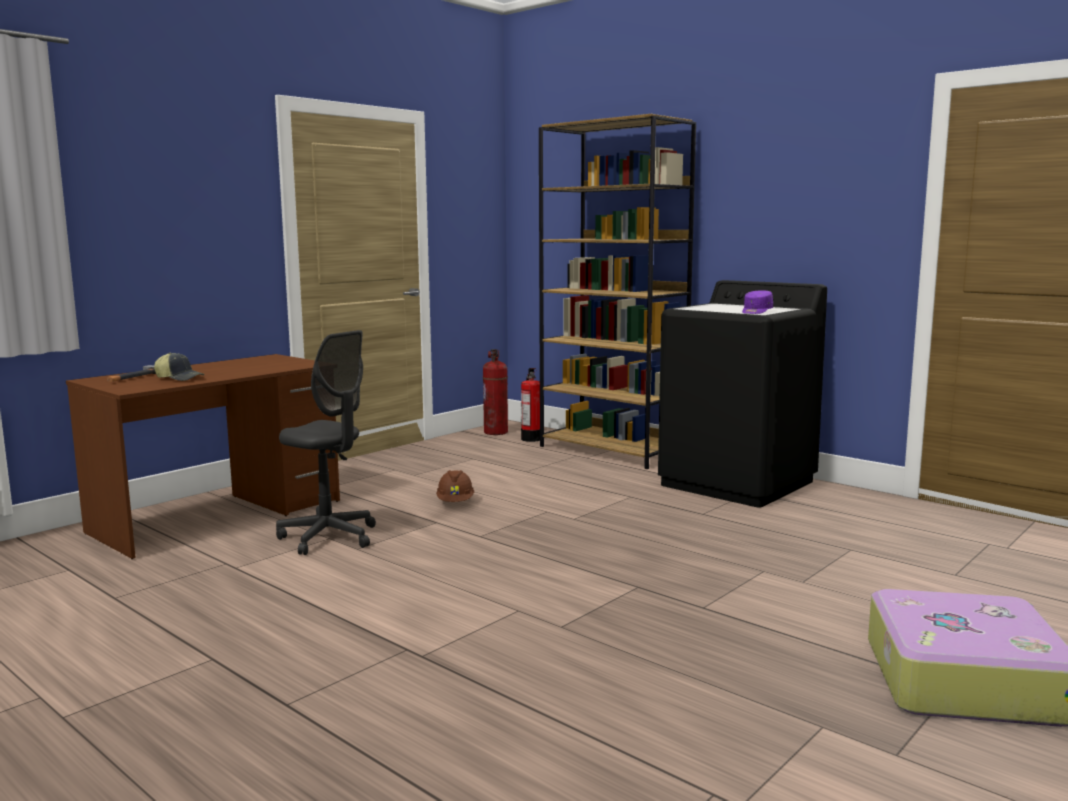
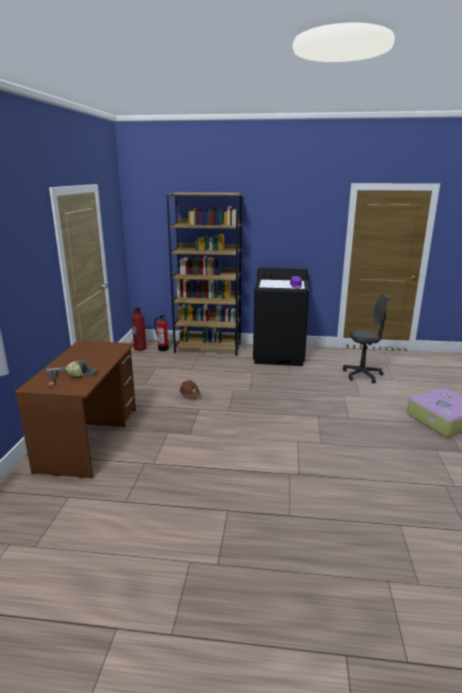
camera: 35 degrees left, 10 degrees up
(329, 537) = (167, 432): grey office chair -> grey office chair (362, 375)

